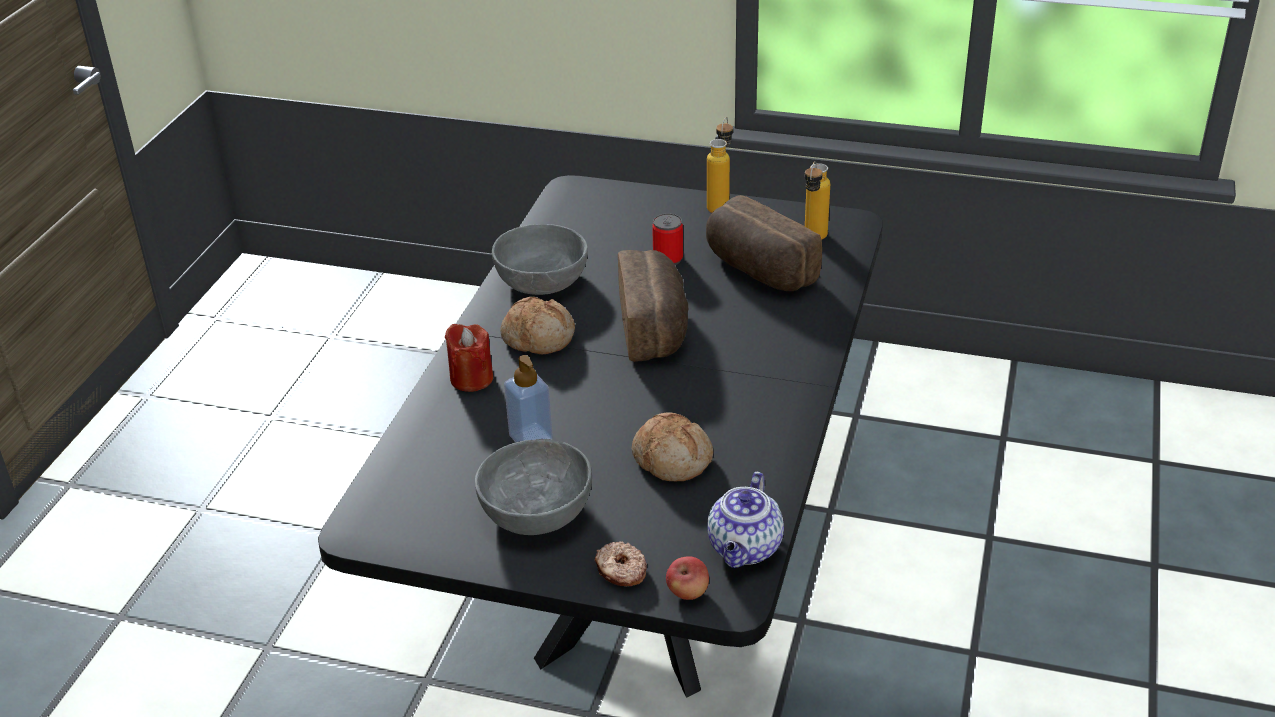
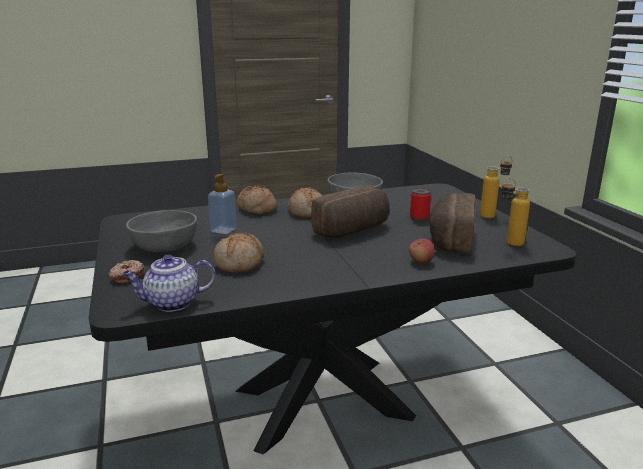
camera: 55 degrees right, 15 degrees down
(471, 378) = (256, 209): red candle -> bread
(688, 593) = (118, 298): apple -> apple (420, 261)

